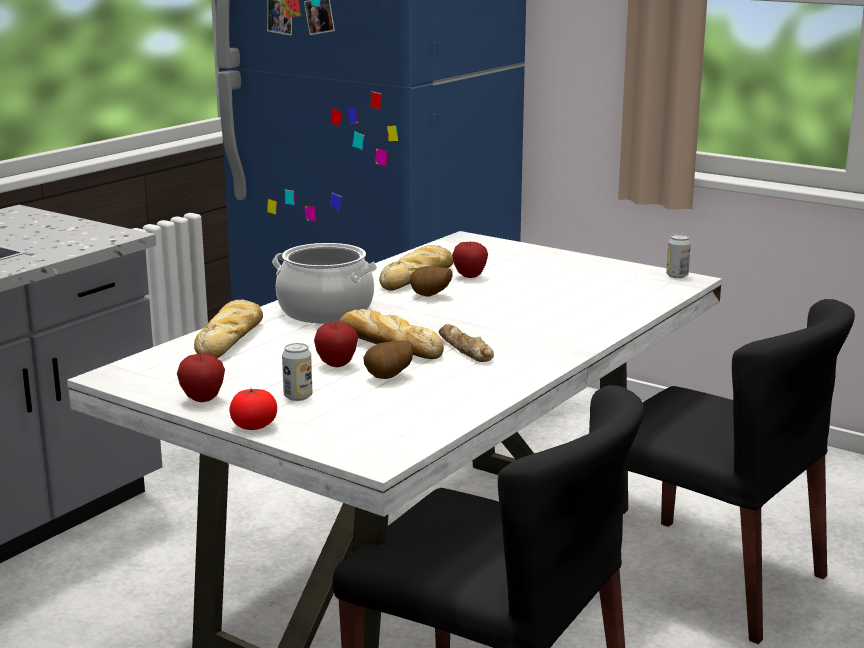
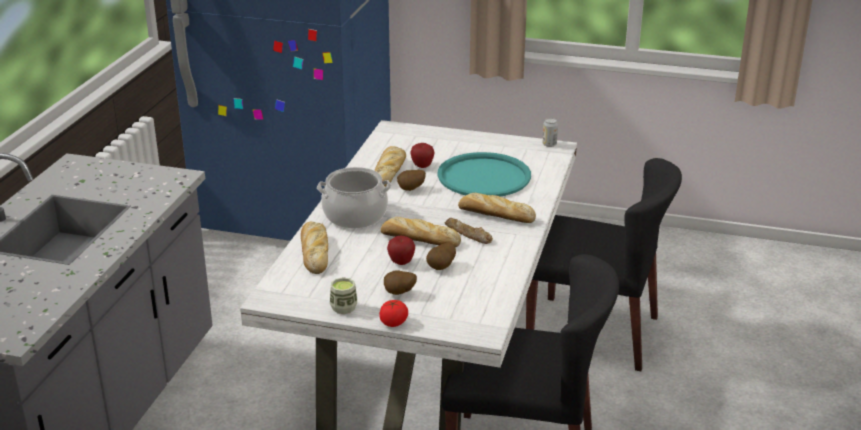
camera: 20 degrees left, 10 degrees up
(202, 400) = (343, 308): apple -> cup
(298, 396) = (399, 294): can -> potato
(525, 334) = (494, 215): none -> bread
(548, 296) = (484, 177): none -> turquoise tray

